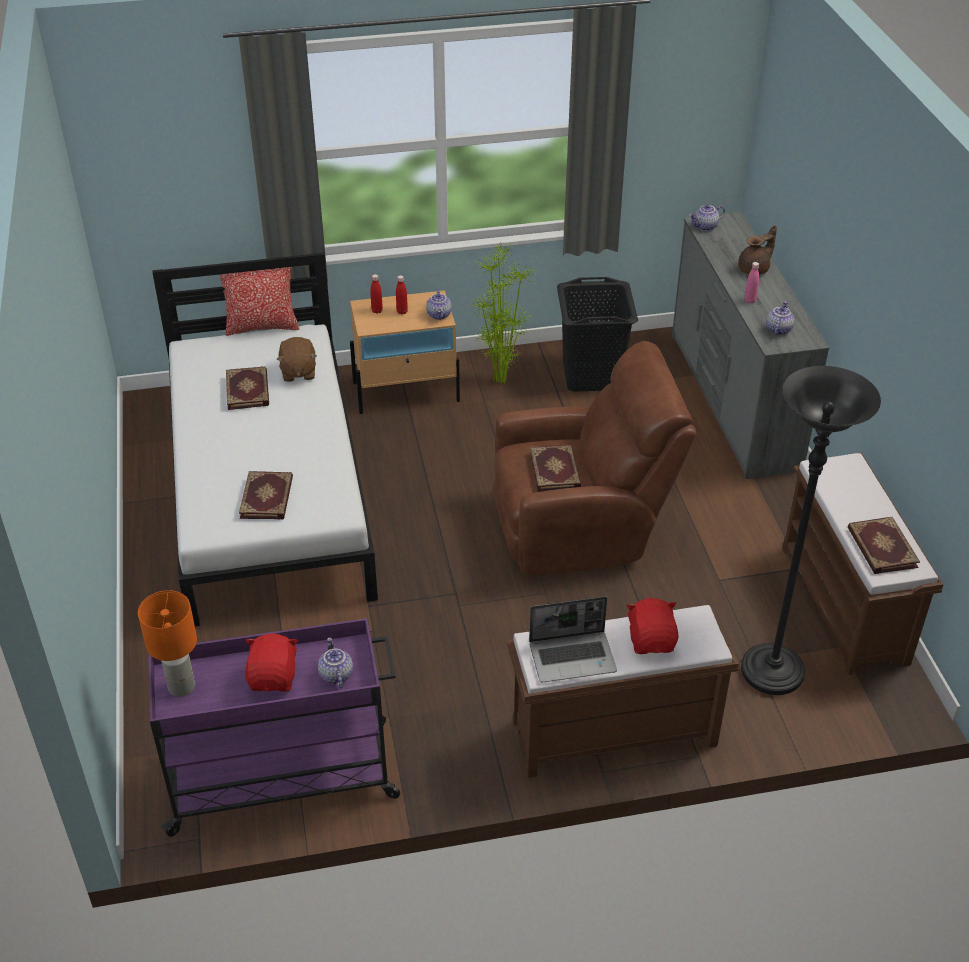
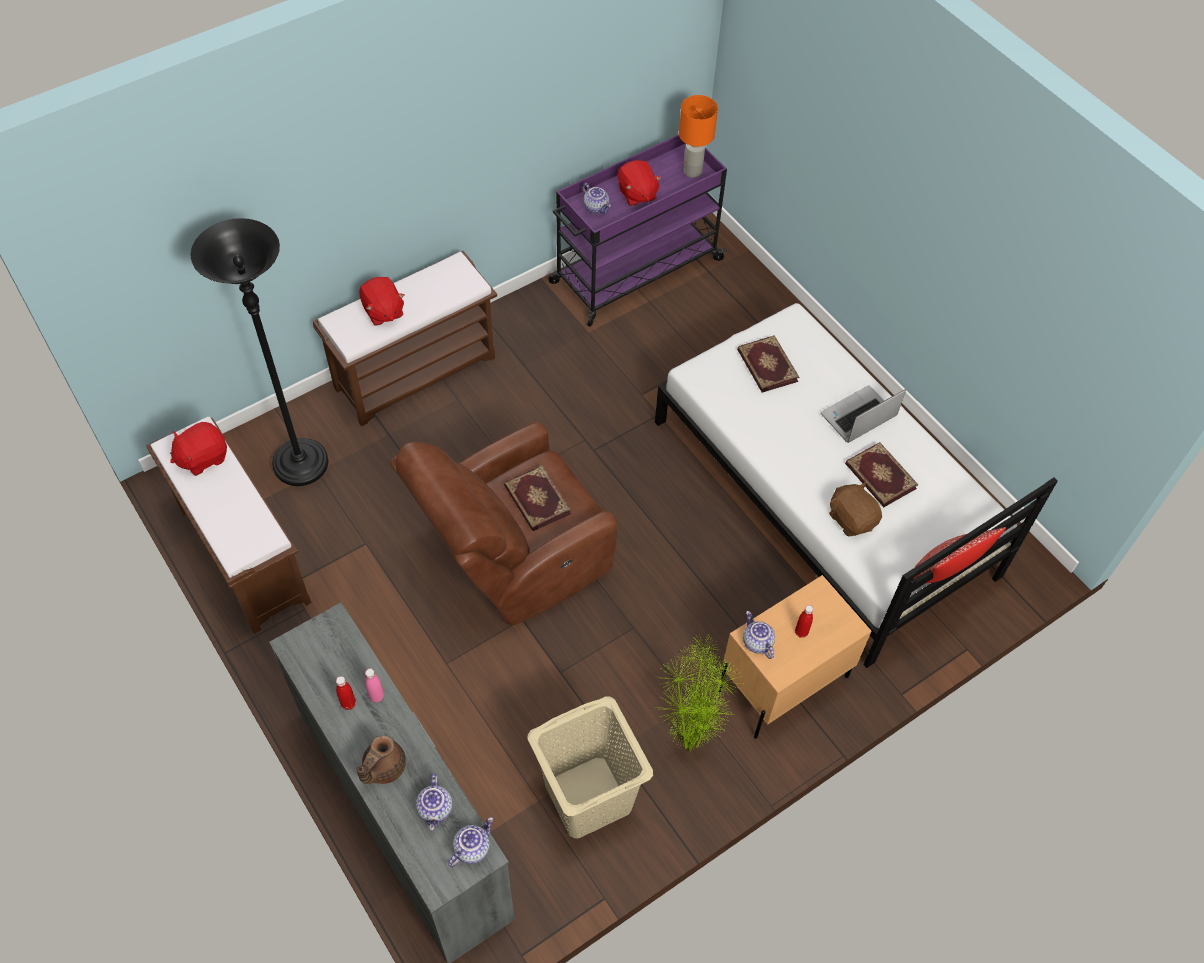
camera: 155 degrees right, 15 degrees up
(377, 311) = (829, 623): red bottle -> red bottle (348, 704)
(573, 657) = (438, 281): laptop -> laptop (858, 417)
(591, 376) = (588, 795): black laundry basket -> beige laundry basket
(777, 329) = (333, 652): teapot -> teapot (436, 809)
(881, 548) = (202, 457): book -> red plush toy

